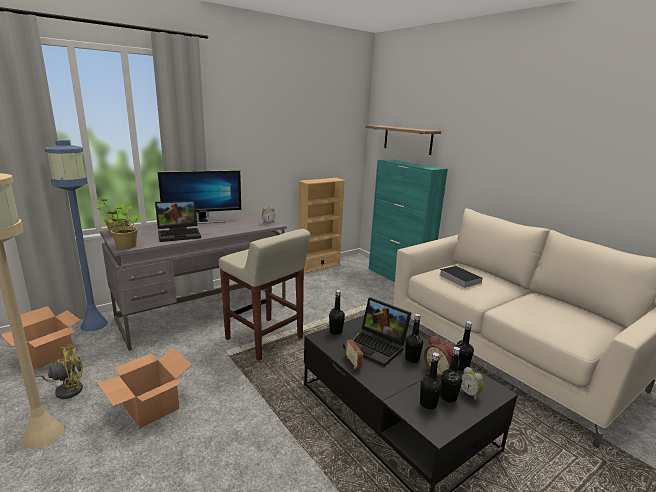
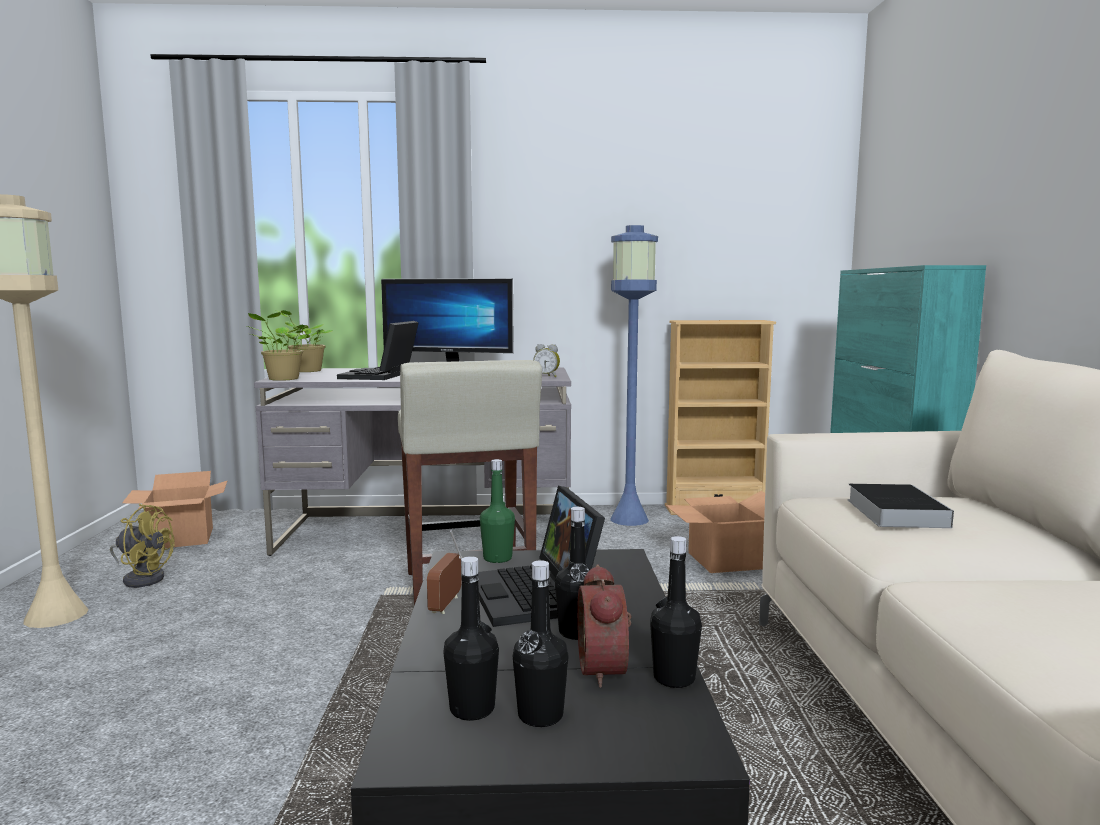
camera: 35 degrees right, 10 degrees down
(94, 324) = (273, 519): blue floor lamp -> blue floor lamp (630, 519)
(152, 407) = (195, 626): cardboard box -> cardboard box (725, 561)
(180, 234) = (381, 376): laptop -> laptop turned 90 degrees clockwise
(336, 331) = (497, 558): black bottle -> green bottle
(407, 139) = (915, 219): shelf -> none
(470, 394) = (606, 729): alarm clock -> none

